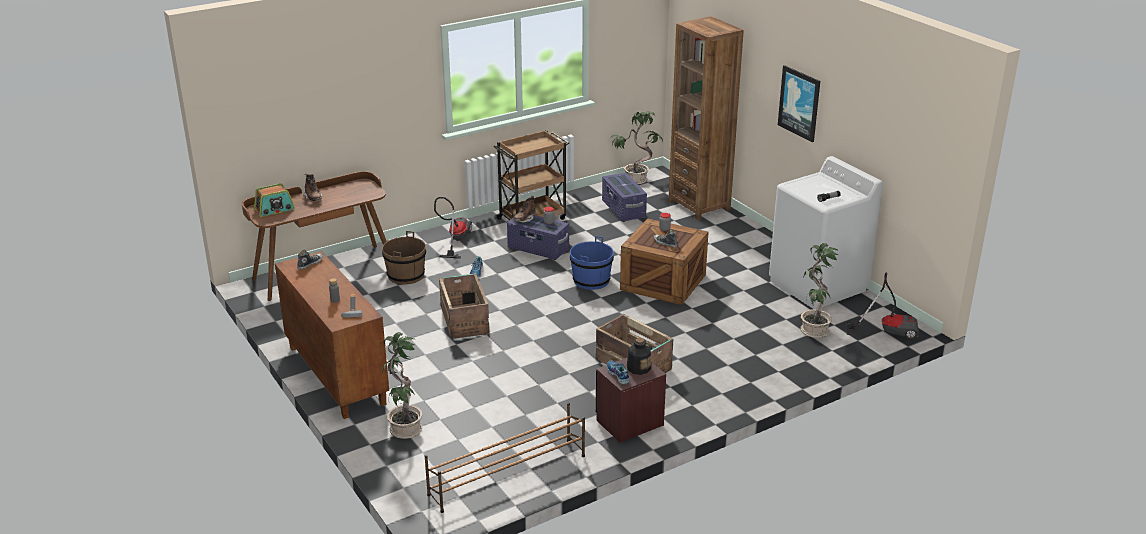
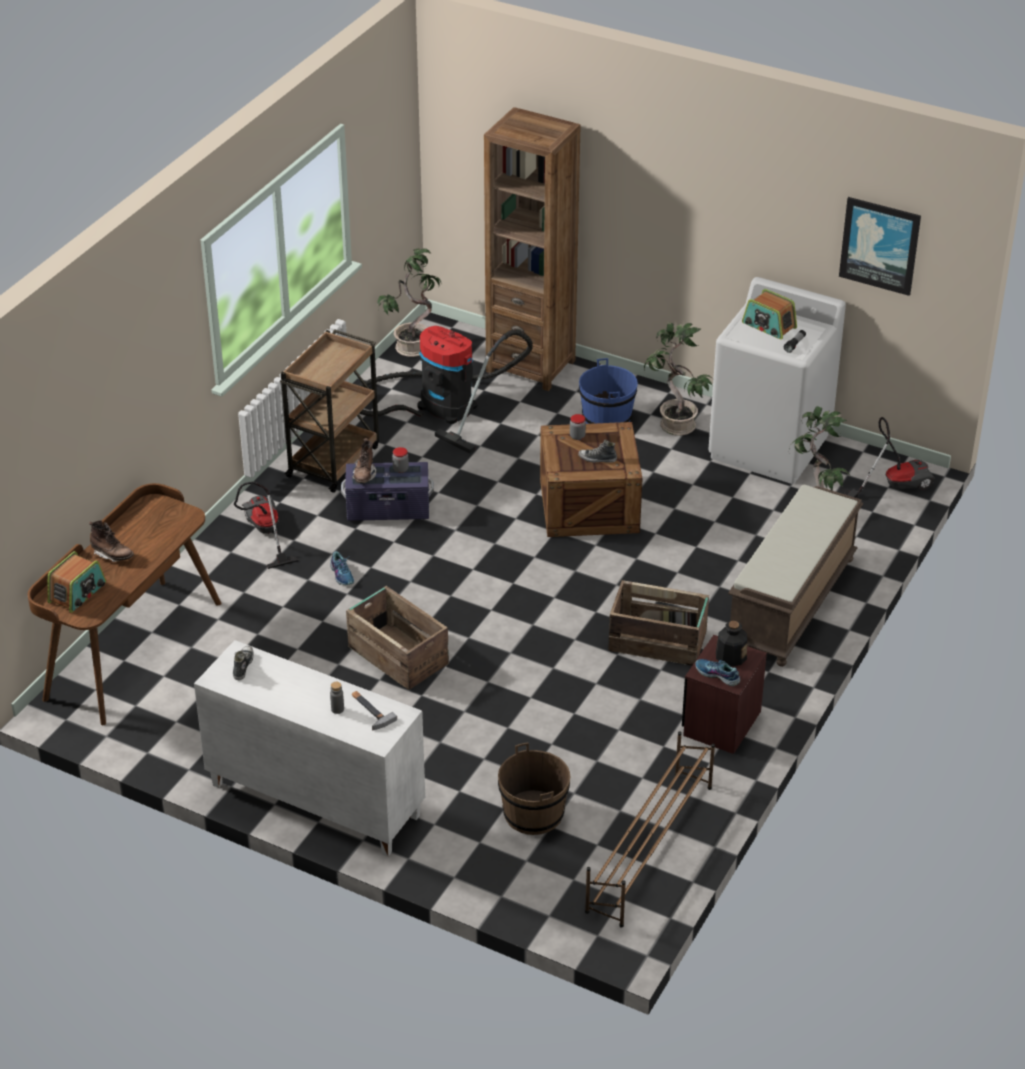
camera: 30 degrees left, 10 degrees up
(335, 375) = (313, 801): brown cabinet -> white cabinet
(404, 428) = (474, 839): potted plant -> potted plant (676, 425)
(406, 276) = (254, 615): brown bucket -> brown bucket (533, 813)
(591, 281) = (500, 535): blue bucket -> blue bucket (607, 418)
(623, 210) = (440, 405): purple storage box -> vacuum cleaner
(747, 373) = (792, 603): none -> brown bench
(799, 103) = (690, 213): picture -> picture (880, 245)
(820, 186) = (769, 326): none -> radio

